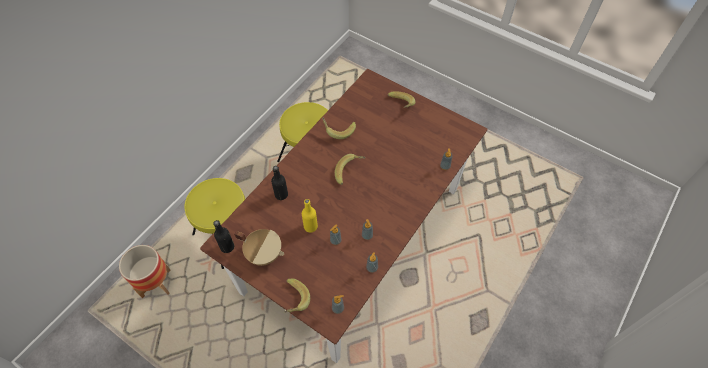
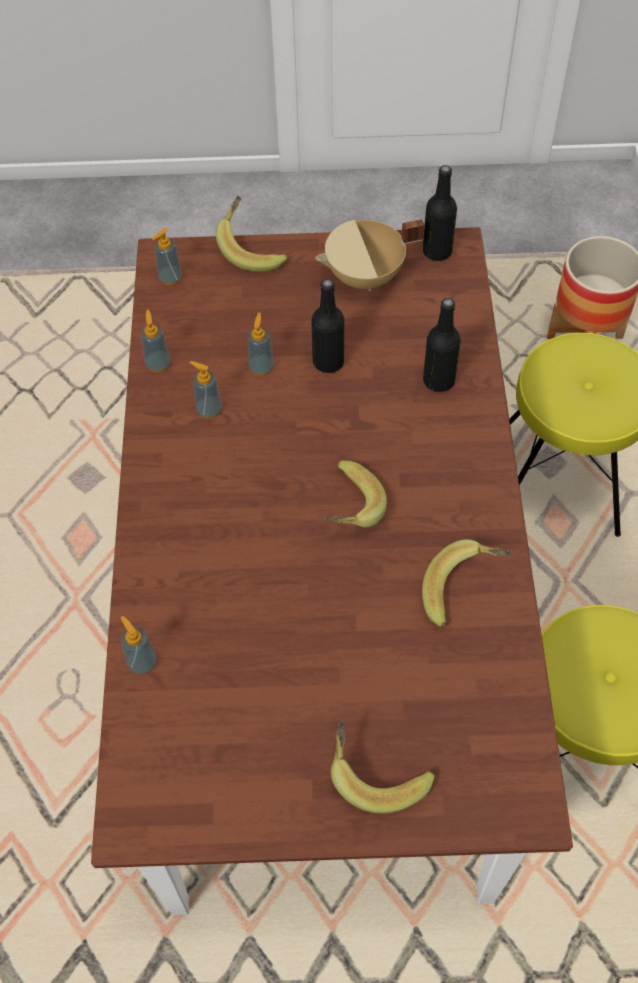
camera: 145 degrees right, 0 degrees up
(310, 226) = (328, 362): yellow bottle -> black bottle

